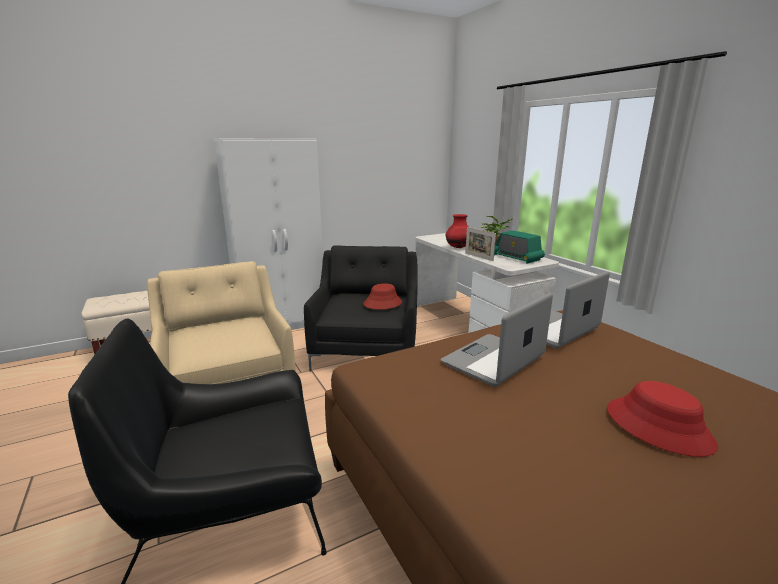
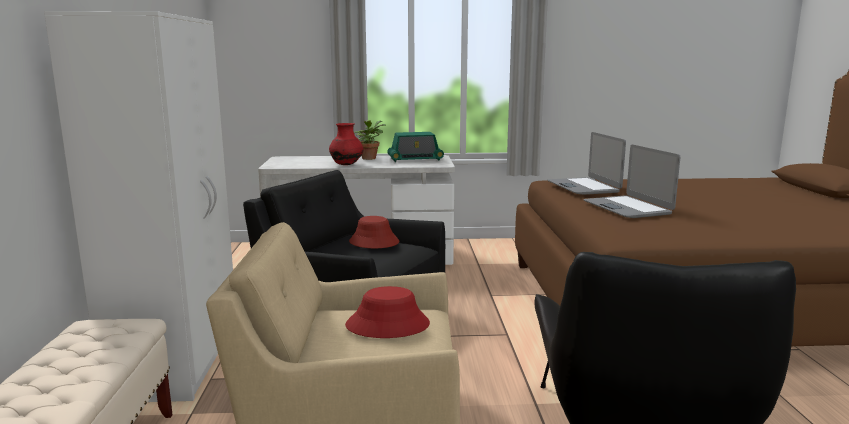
camera: 65 degrees left, 5 degrees down
(478, 257) = (394, 165): picture frame -> none
(658, 426) = (724, 198): red hat -> red hat (388, 325)

